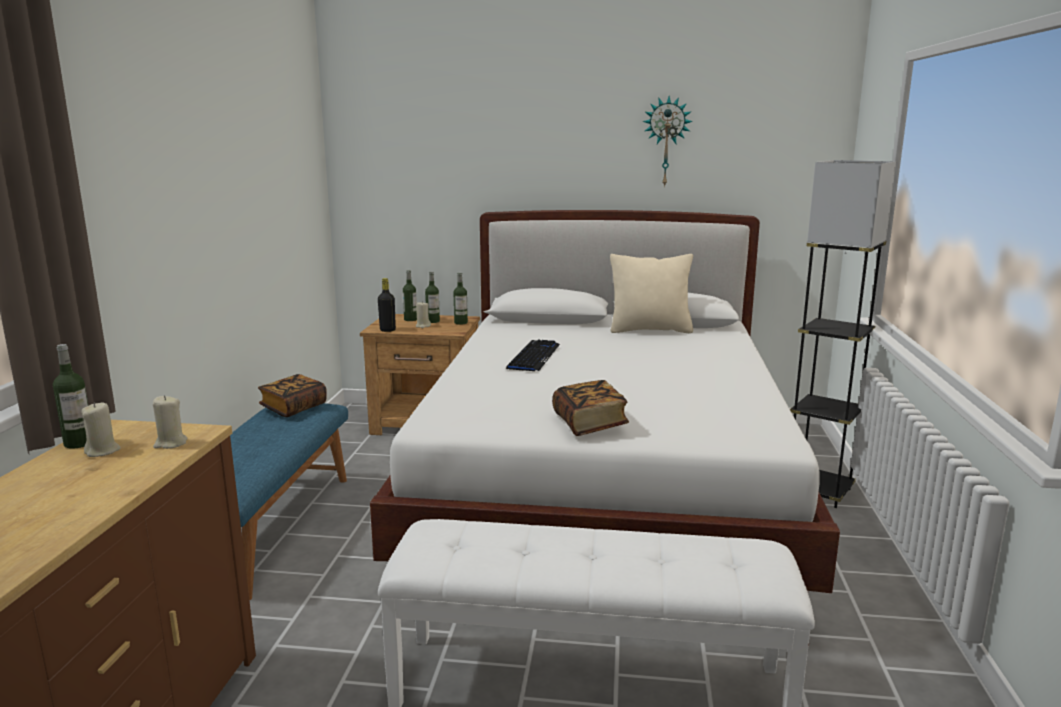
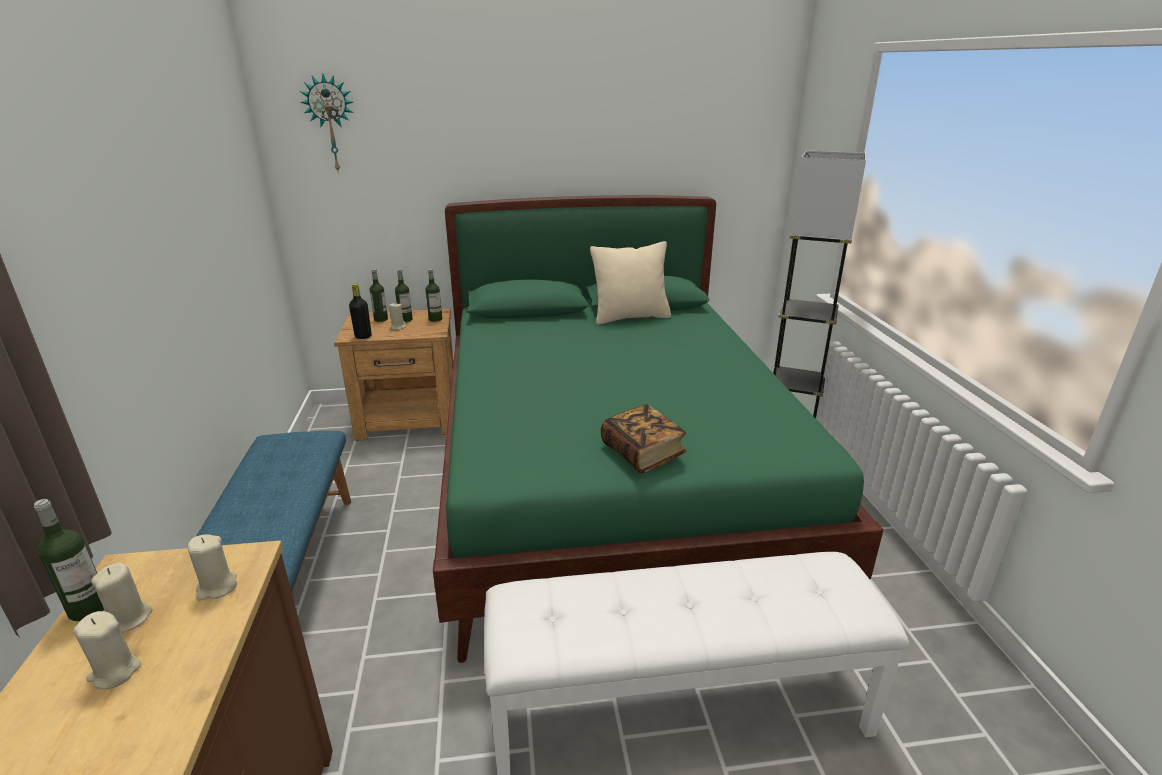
camera: 15 degrees left, 10 degrees up
(79, 474) = (115, 672): none -> beige candle
(294, 407) = (288, 443): book -> none
(534, 357) = (541, 365): keyboard -> none
(605, 497) = (611, 483): white bed -> green bed
(666, 141) = (627, 125): wall clock -> wall clock (331, 124)

